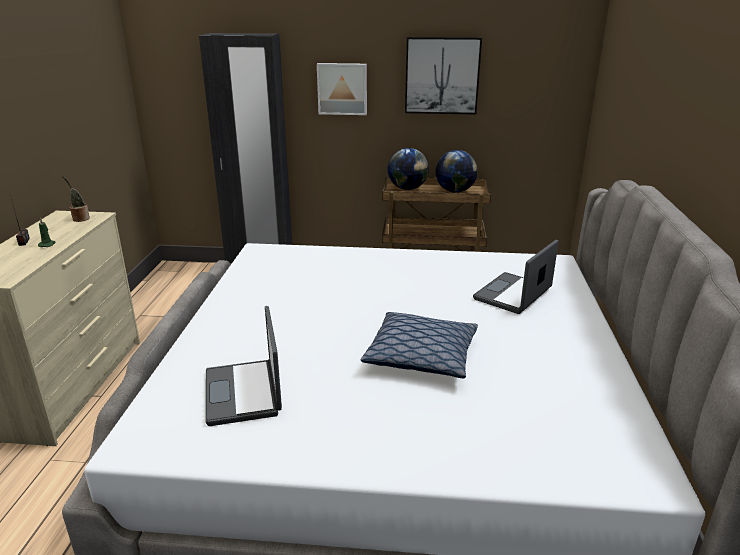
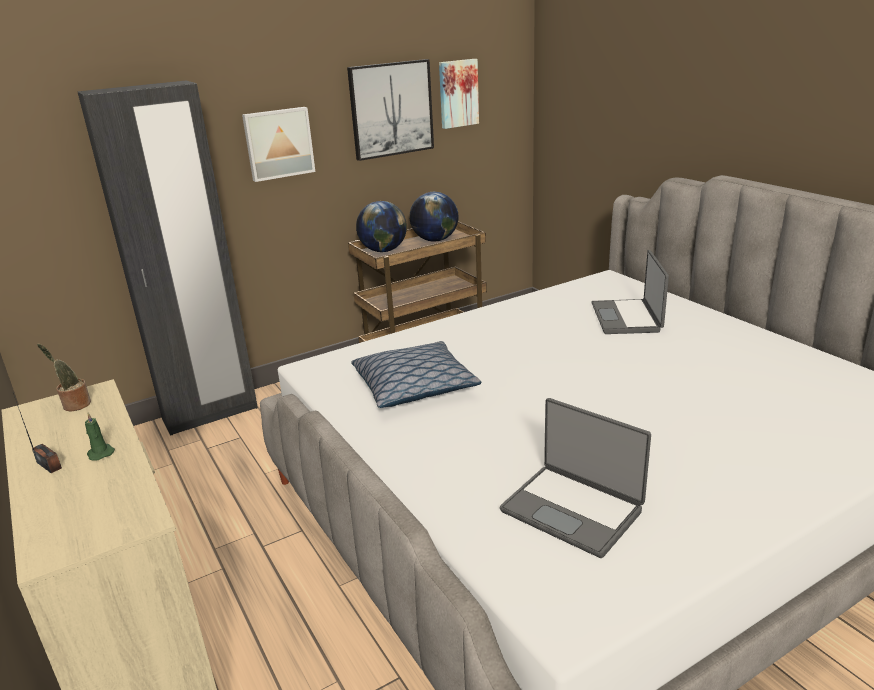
camera: 35 degrees left, 0 degrees up
(421, 356) = (654, 399): pillow -> pillow (414, 387)
(510, 70) = (457, 93): none -> picture

